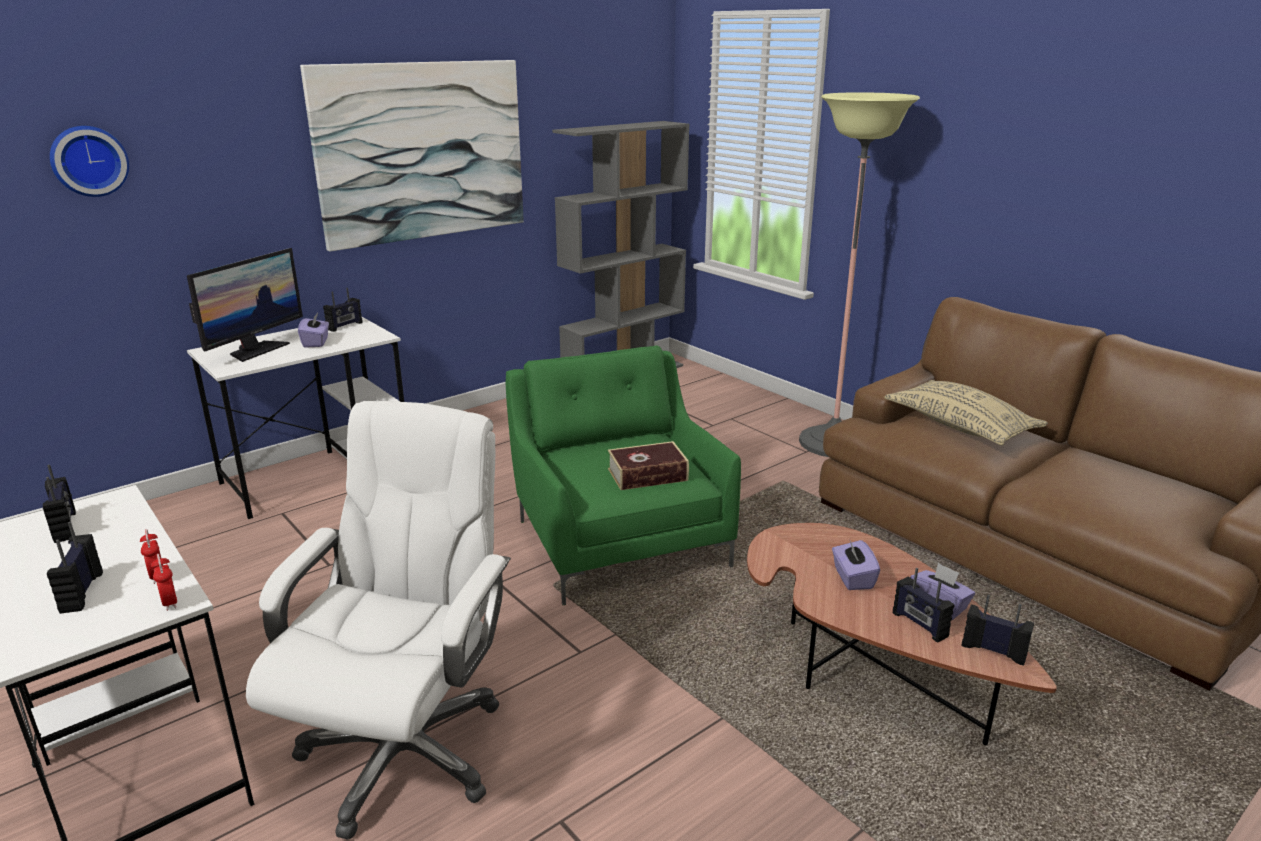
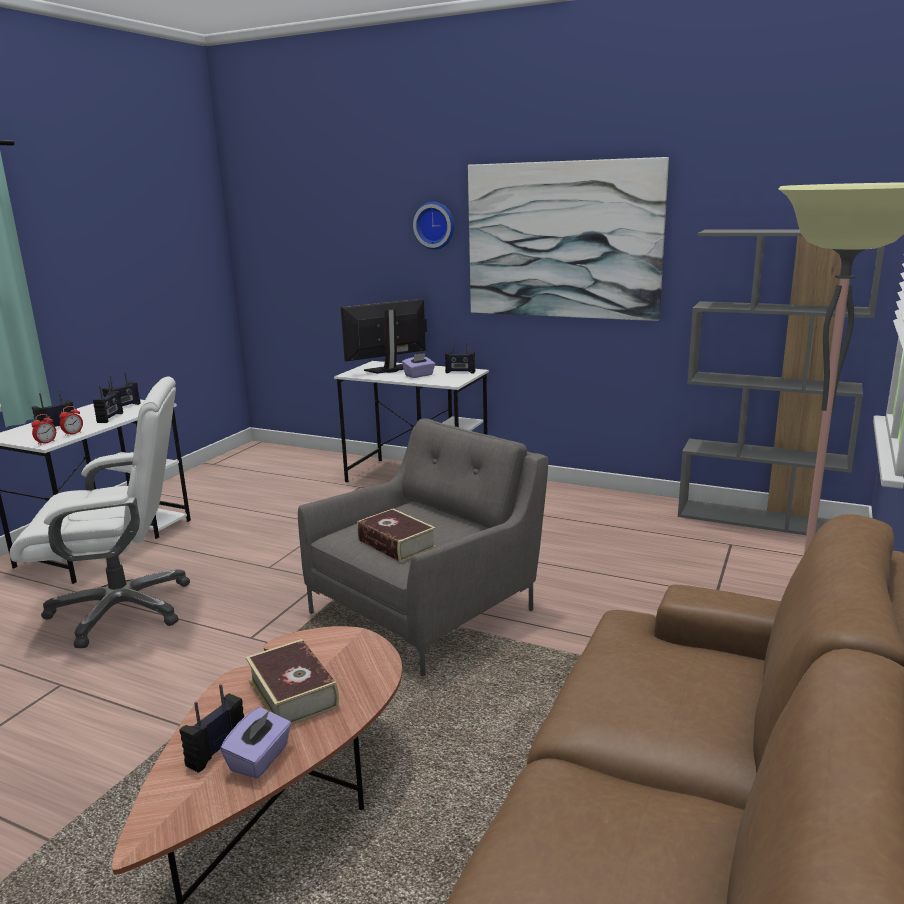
camera: 65 degrees right, 5 degrees down
(89, 161) = (339, 227): wall clock -> wall clock (435, 225)
(255, 350) = (388, 370): monitor -> monitor turned 150 degrees clockwise
(619, 538) = (428, 607): green armchair -> grey armchair
(852, 578) = (293, 693): purple tissue box -> book
(960, 426) = (683, 685): beige pillow -> none
(993, 650) = (179, 810): radio -> radio (110, 418)

